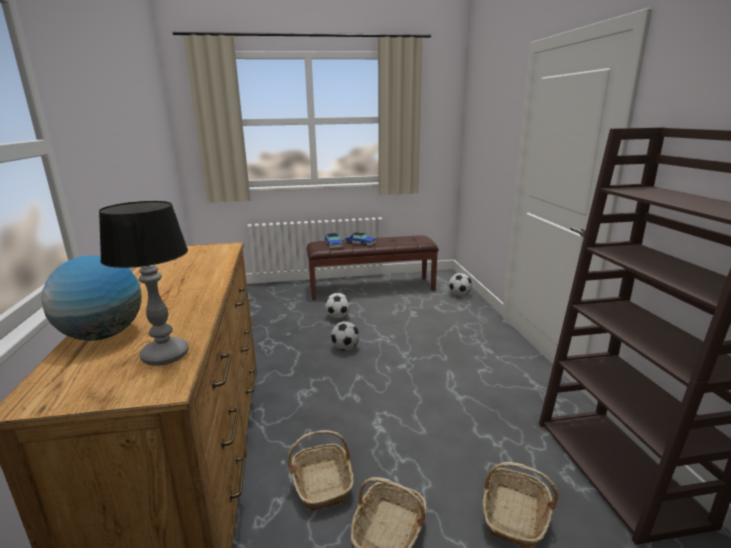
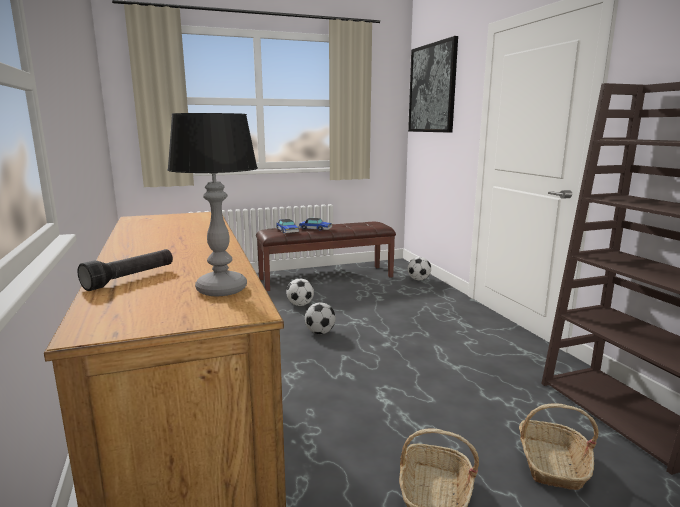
camera: 10 degrees left, 5 degrees down
(103, 335) = (131, 279): globe -> black flashlight
(322, 484) = (345, 457): basket -> none
(481, 105) = (432, 88): none -> picture

